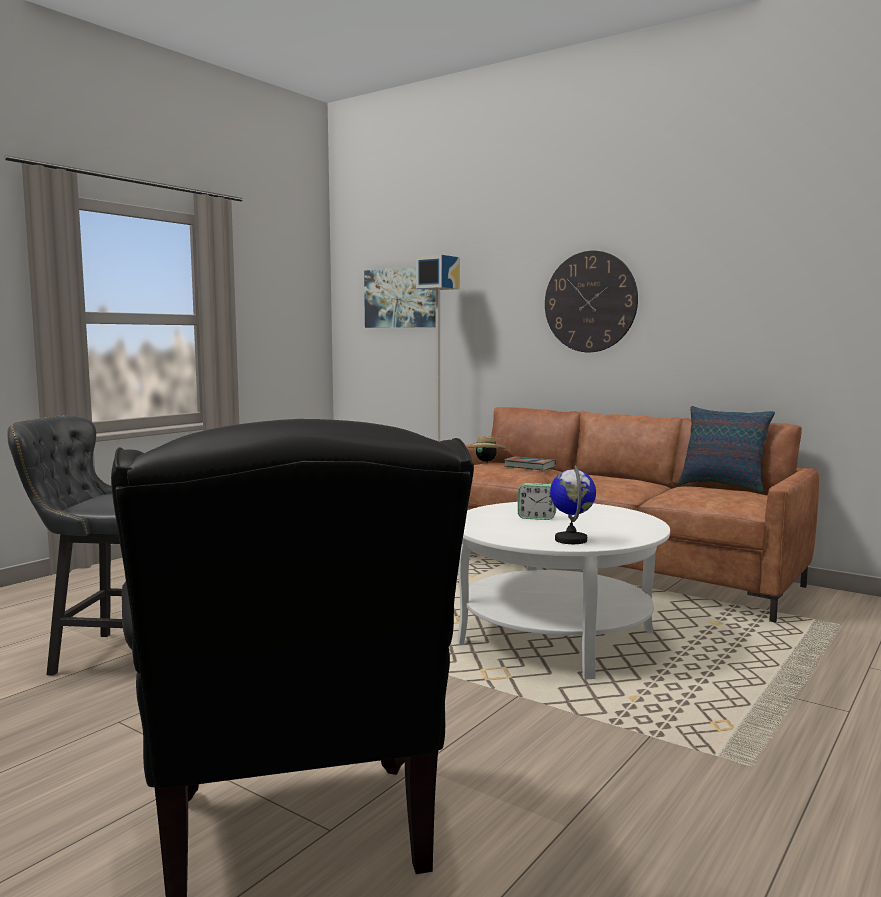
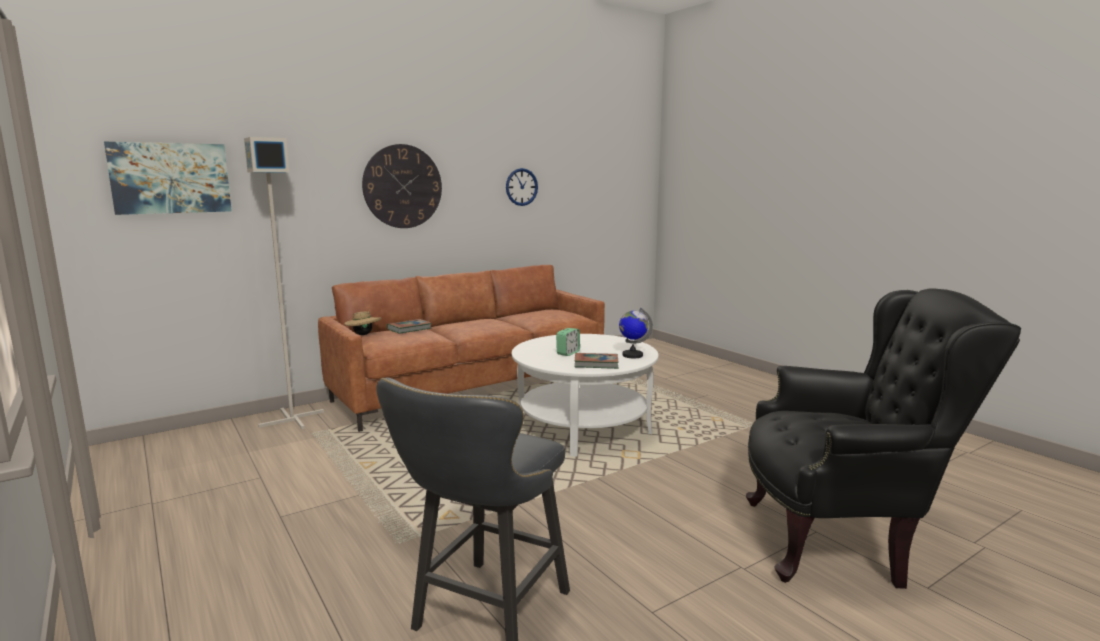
camera: 70 degrees left, 5 degrees up
(503, 530) = (596, 364): none -> book
(723, 487) = (529, 310): blue pillow -> none
(768, 299) = (521, 187): none -> wall clock

